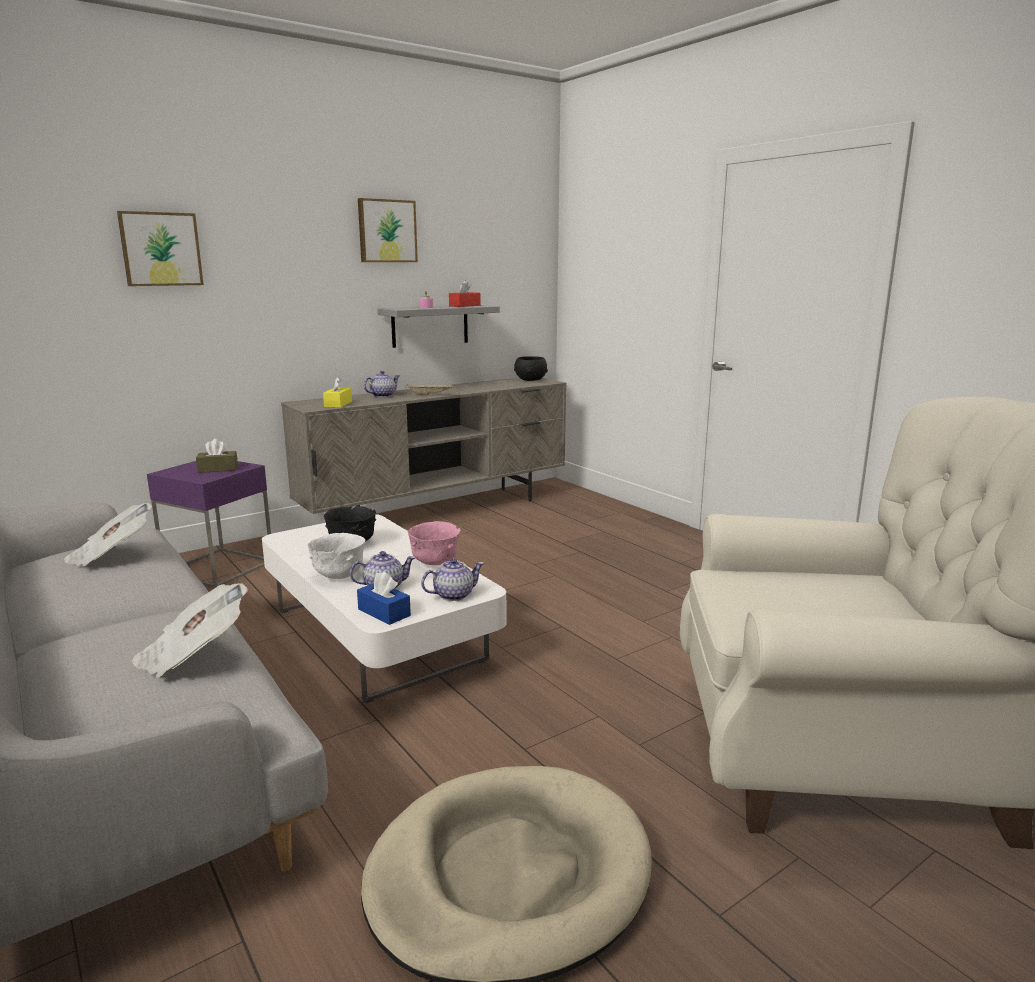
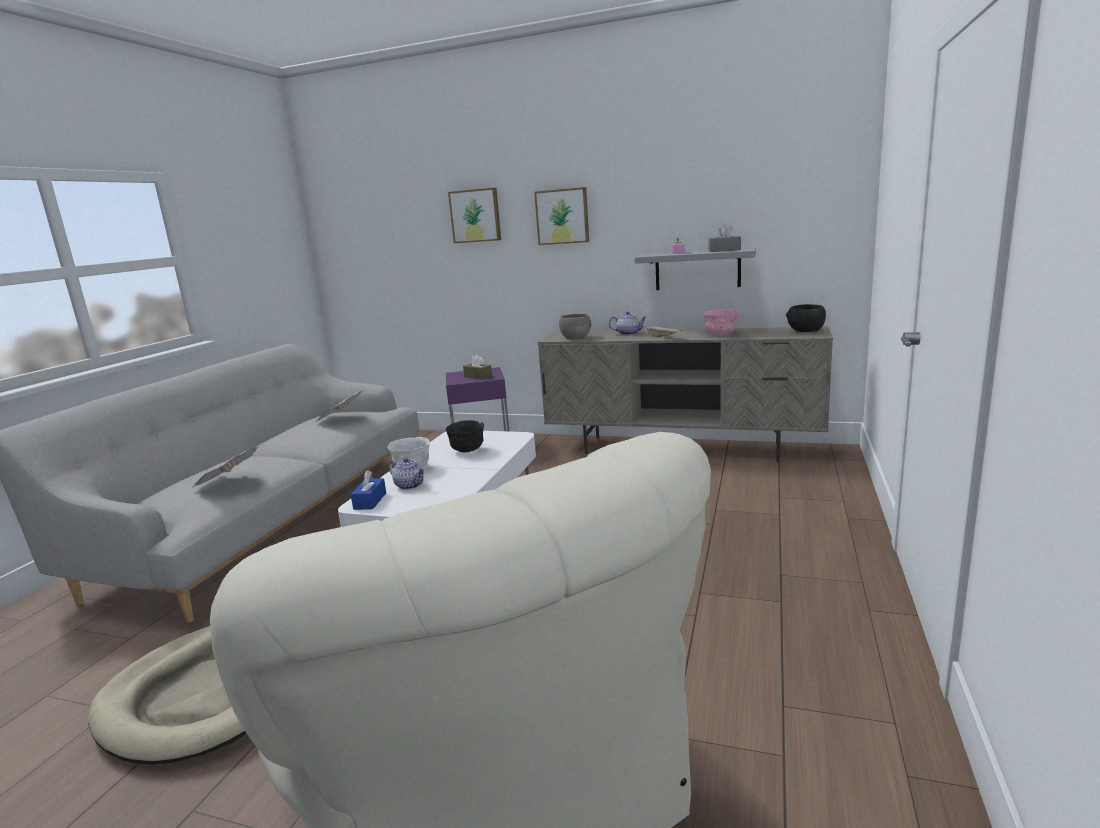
camera: 55 degrees right, 0 degrees up
(338, 404) = (576, 338): yellow tissue box -> grey bowl
(386, 231) = (653, 182): picture -> picture (562, 216)
(435, 563) = (468, 481): pink bowl -> pink bowl (721, 335)
(453, 595) = (420, 506): teapot -> none
(464, 306) = (724, 250): red tissue box -> grey tissue box

